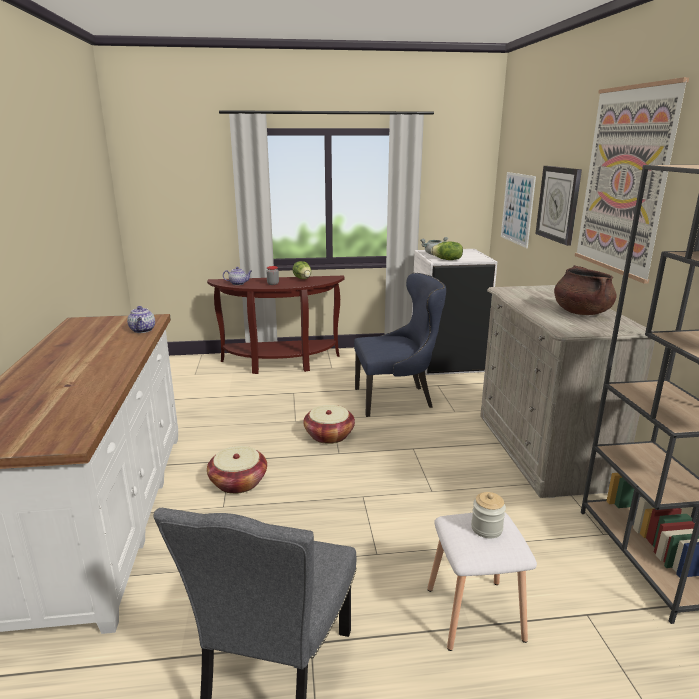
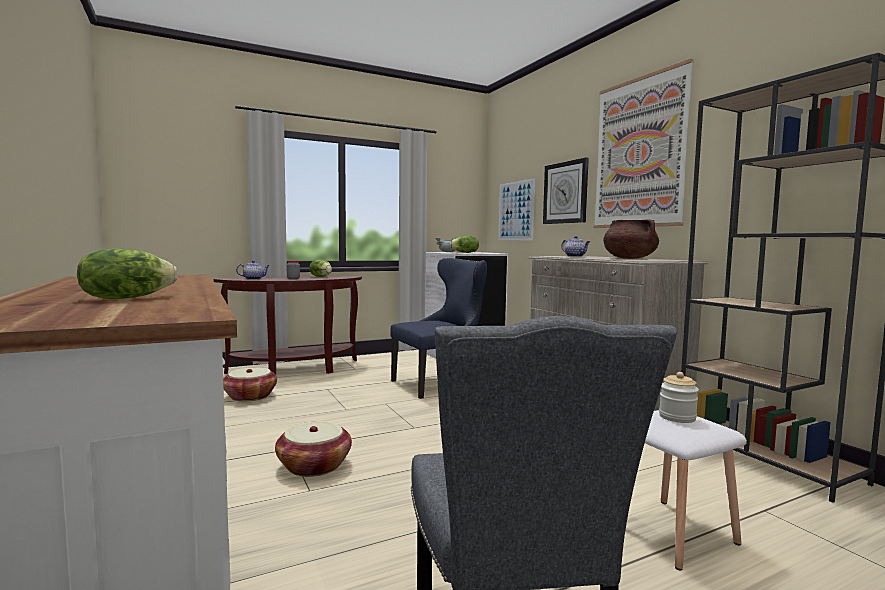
camera: 20 degrees left, 15 degrees down
(62, 390) = (126, 298): none -> lettuce
(143, 330) = (189, 278): teapot -> teapot (575, 256)
(329, 435) = (392, 415): basket -> basket (250, 396)

